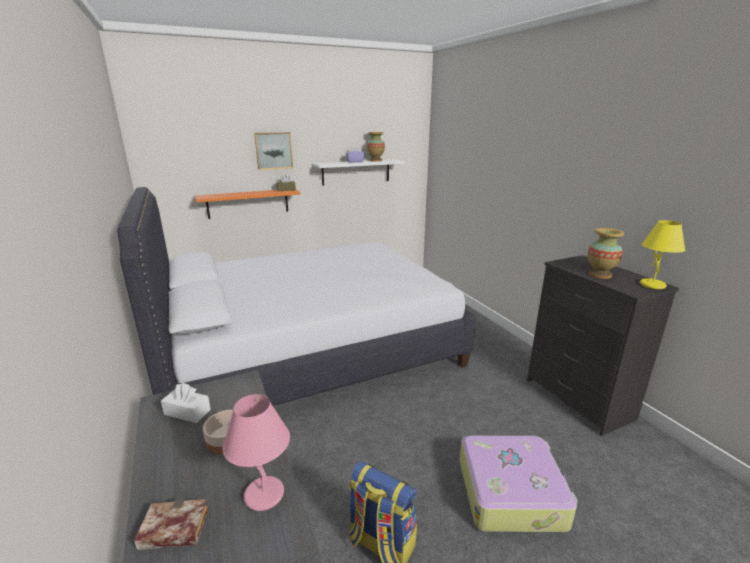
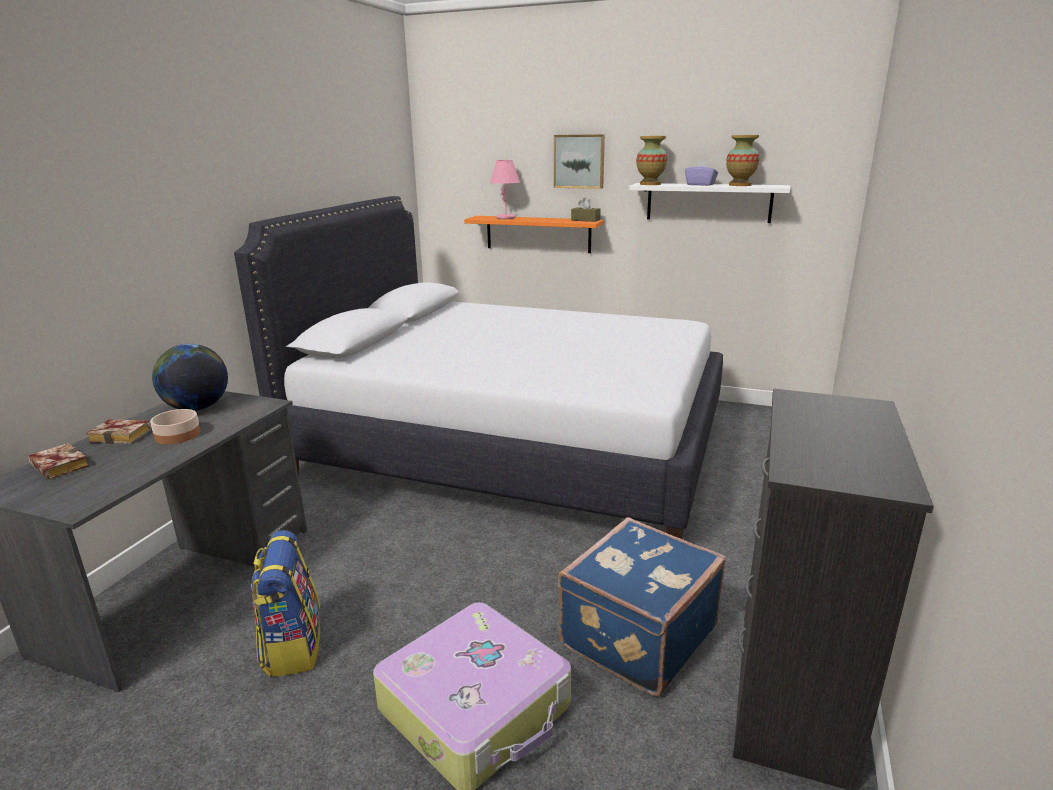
camera: 45 degrees right, 0 degrees up
(172, 468) = (123, 436): none -> book
(187, 412) = (197, 408): white tissue box -> globe
(265, 495) = (120, 478): pink table lamp -> pink table lamp (506, 218)
(508, 412) = (635, 635): none -> blue suitcase
(599, 275) = (816, 432): vase -> vase (650, 184)
(653, 285) = (878, 481): yellow table lamp -> none

